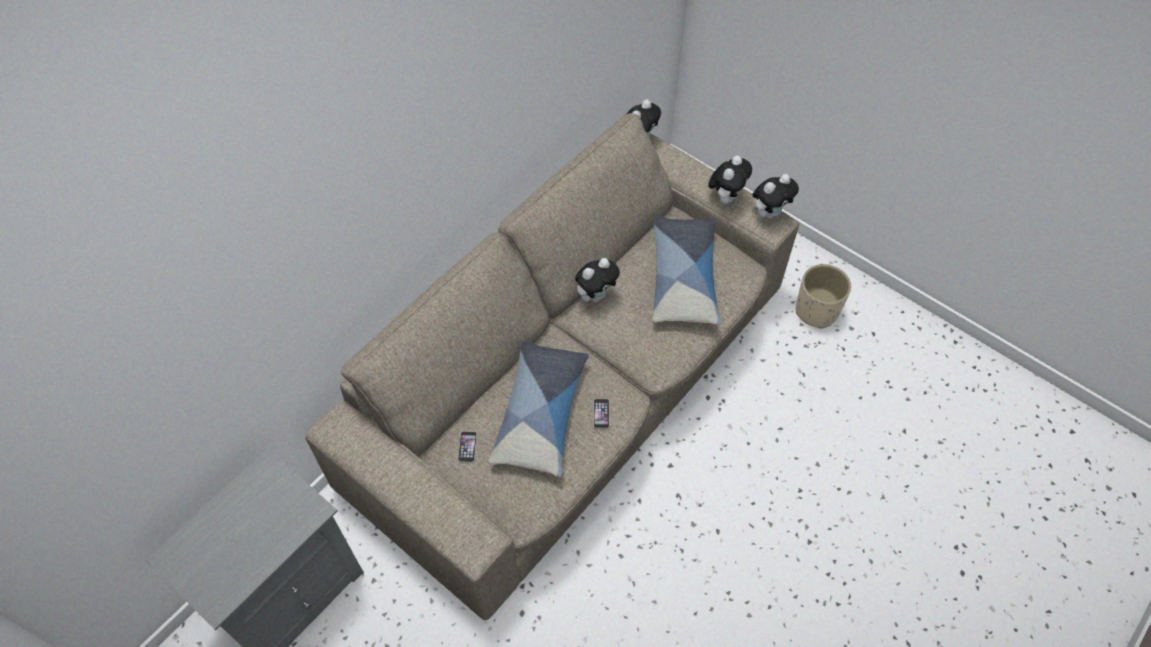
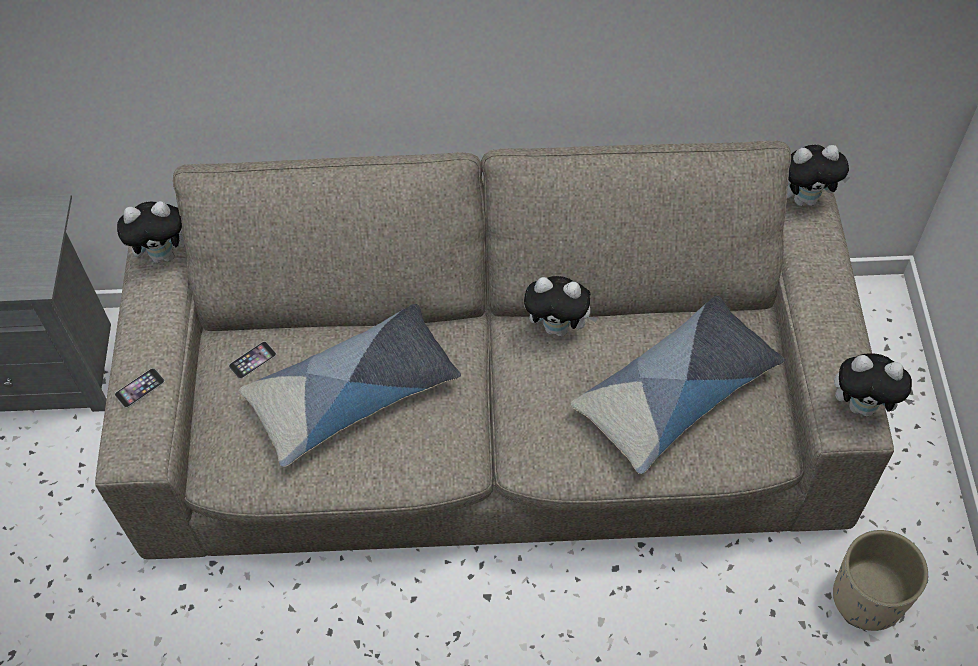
camera: 50 degrees right, 0 degrees up
(601, 413) = (409, 449): phone -> phone (139, 388)
(726, 197) = (830, 343): plush toy -> plush toy (165, 254)

